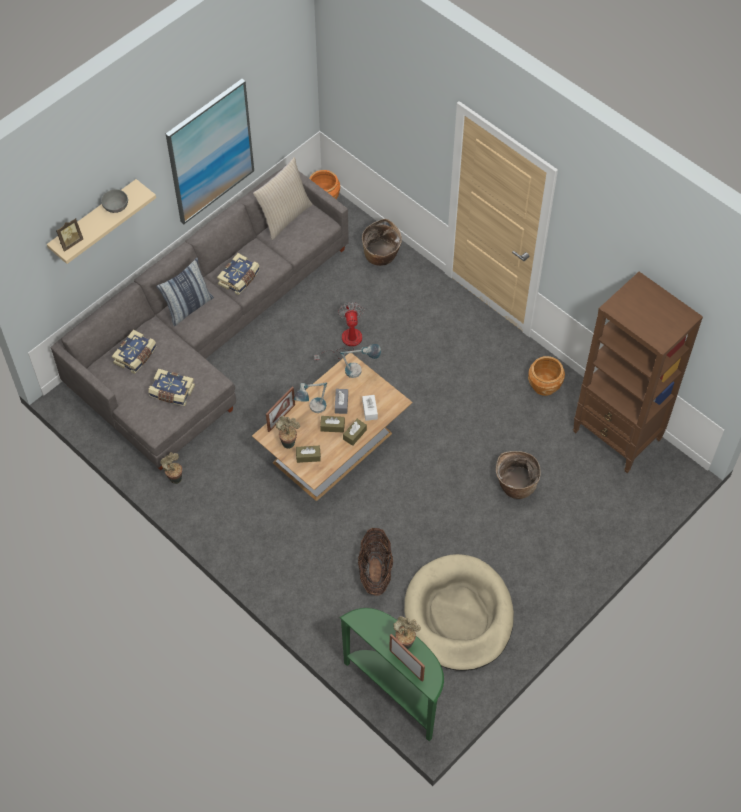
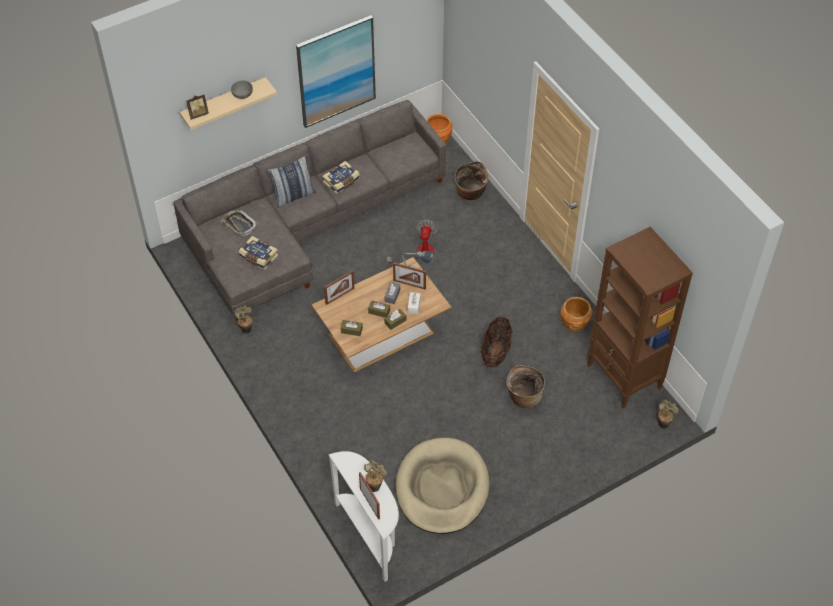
camera: 15 degrees right, 5 degrees down
(136, 356) = (239, 224): book -> tray
(284, 217) = (394, 142): beige pillow -> none
(288, 442) = (339, 315): potted plant -> potted plant (663, 423)
(312, 410) = (367, 295): table lamp -> none
(356, 386) = (409, 284): none -> picture frame
(375, 571) = (384, 438): basket -> basket (495, 353)
(396, 691) = (370, 535): green console table -> white console table

